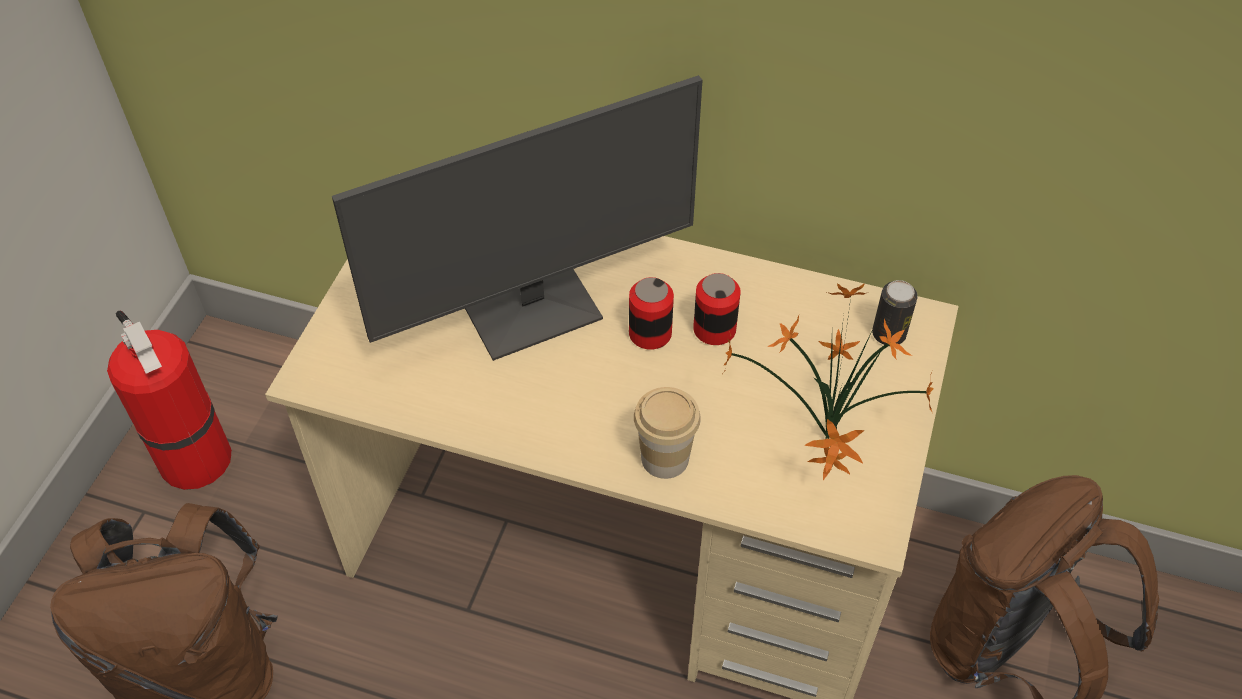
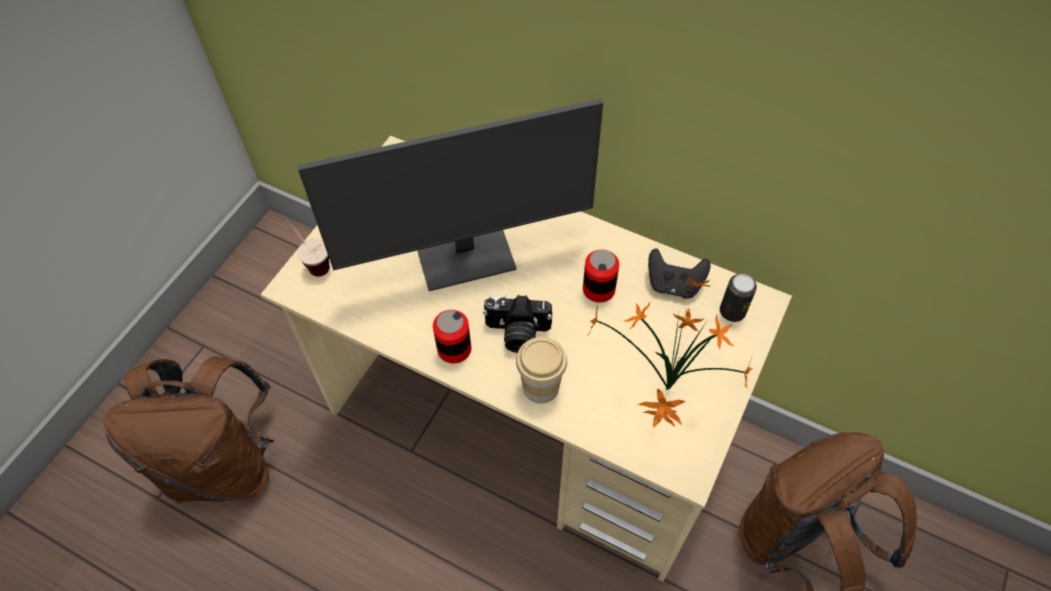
camera: 10 degrees right, 5 degrees up
(193, 456) = (243, 310): fire extinguisher -> none
(326, 343) = (311, 261): none -> cup
(620, 397) = (517, 333): none -> camera
(650, 334) = (549, 286): can -> can (454, 349)
(808, 312) = (673, 285): none -> black game controller

